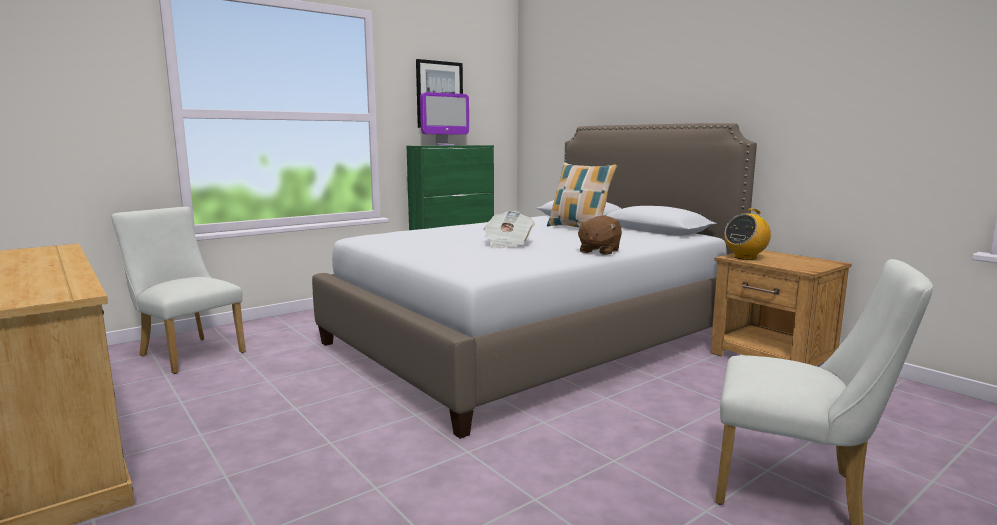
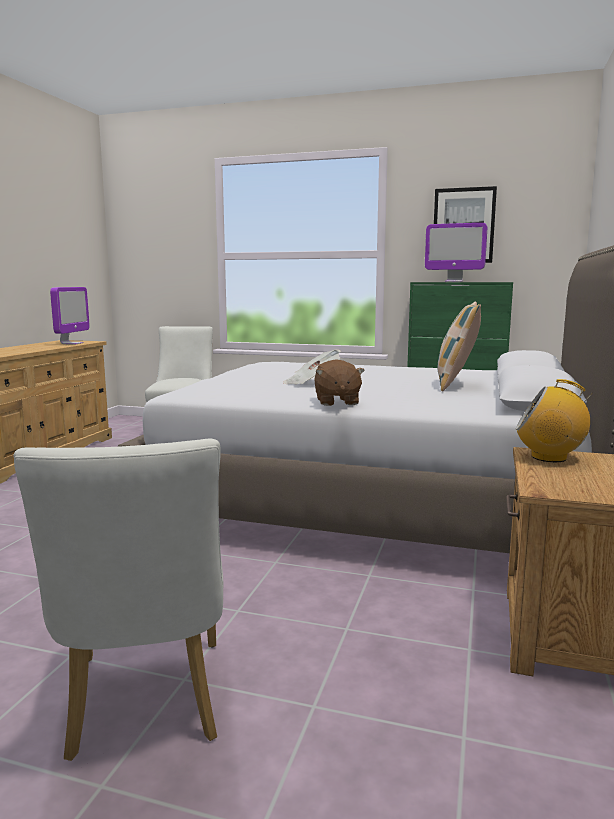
camera: 55 degrees right, 0 degrees up
(50, 253) = (72, 343): none -> monitor
(599, 251) = (336, 402): brown plush toy -> brown plush toy turned 90 degrees counterclockwise

